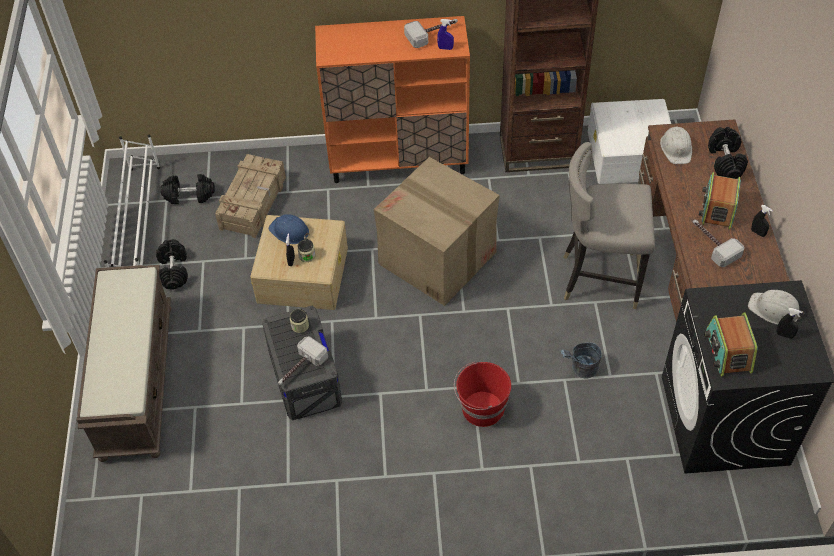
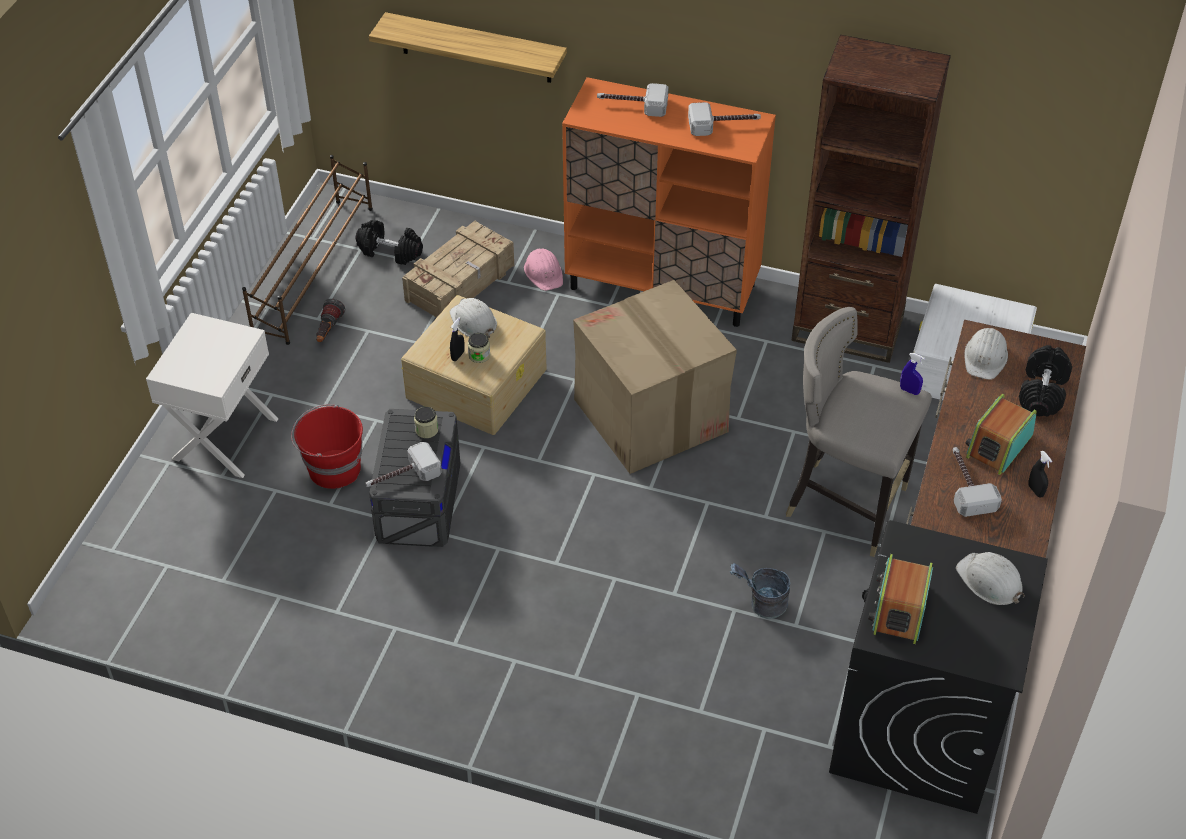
camera: 20 degrees right, 5 degrees down
(135, 380) = (224, 438): brown bench -> white nightstand
(139, 226) = (315, 269): white shoe rack -> brown shoe rack
(173, 271) = (328, 331): black dumbbell -> flashlight
(222, 26) = (476, 48): none -> shelf
(289, 231) = (473, 321): blue hard hat -> white hard hat
(310, 177) = (544, 273): none -> pink hard hat
(359, 37) = (632, 105): none -> hammer
(445, 48) = (730, 146): blue spray bottle -> blue spray bottle (909, 391)
(481, 409) = (612, 608): red bucket -> red bucket (333, 469)
(784, 335) = (985, 615): black spray bottle -> none

